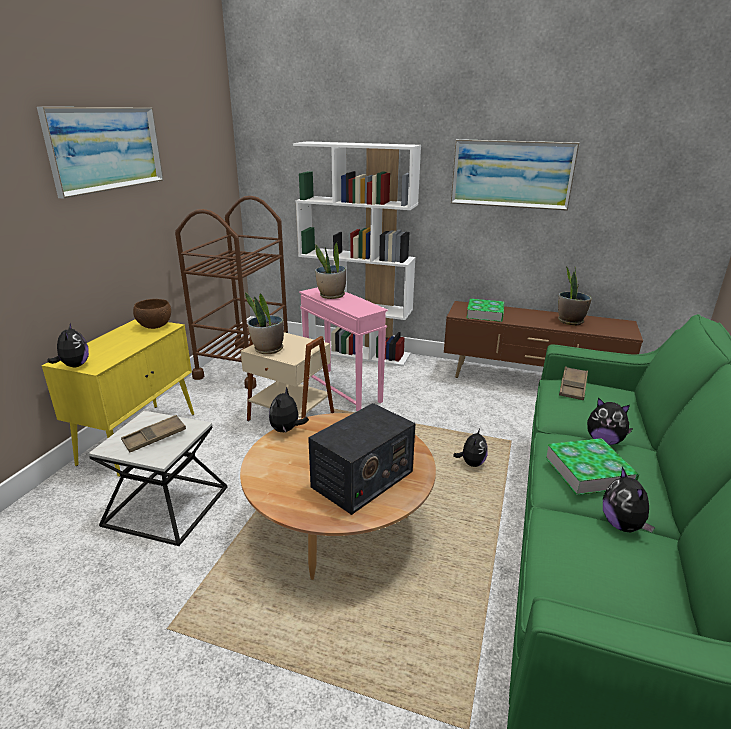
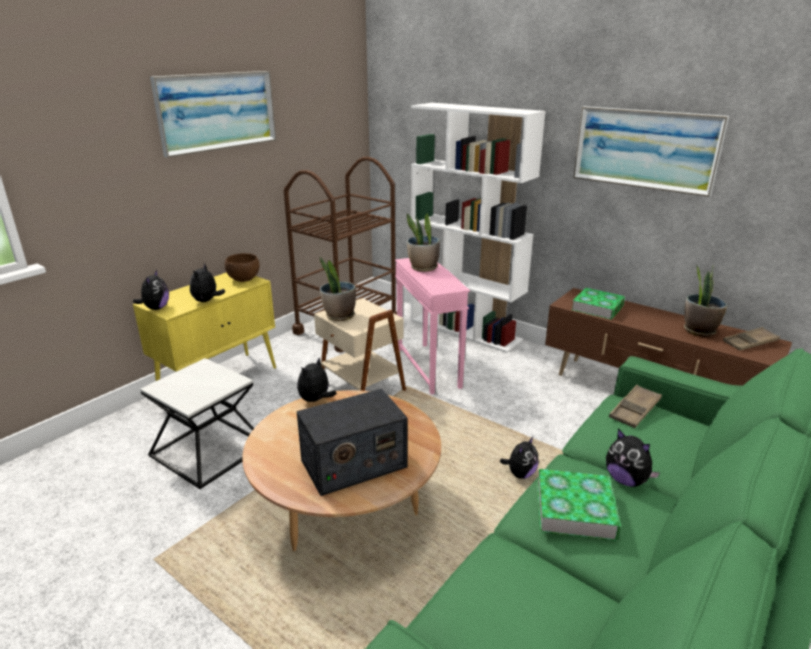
camera: 20 degrees right, 0 degrees up
(154, 437) = (198, 385): brown tray -> brown tray (750, 342)
(623, 525) = (574, 578): plush toy -> plush toy (207, 301)

